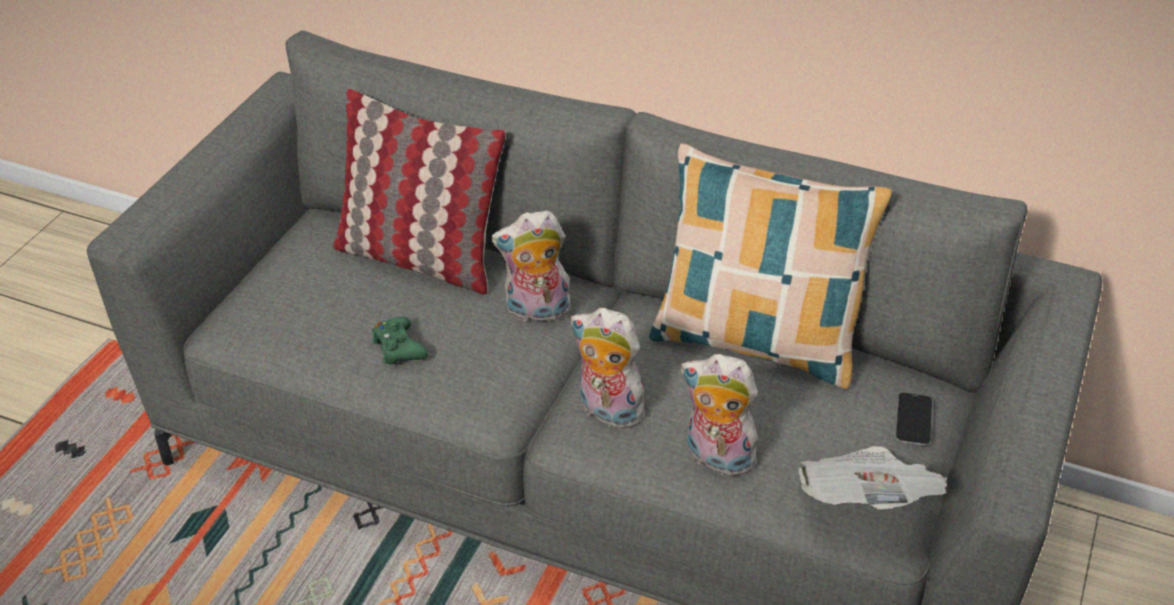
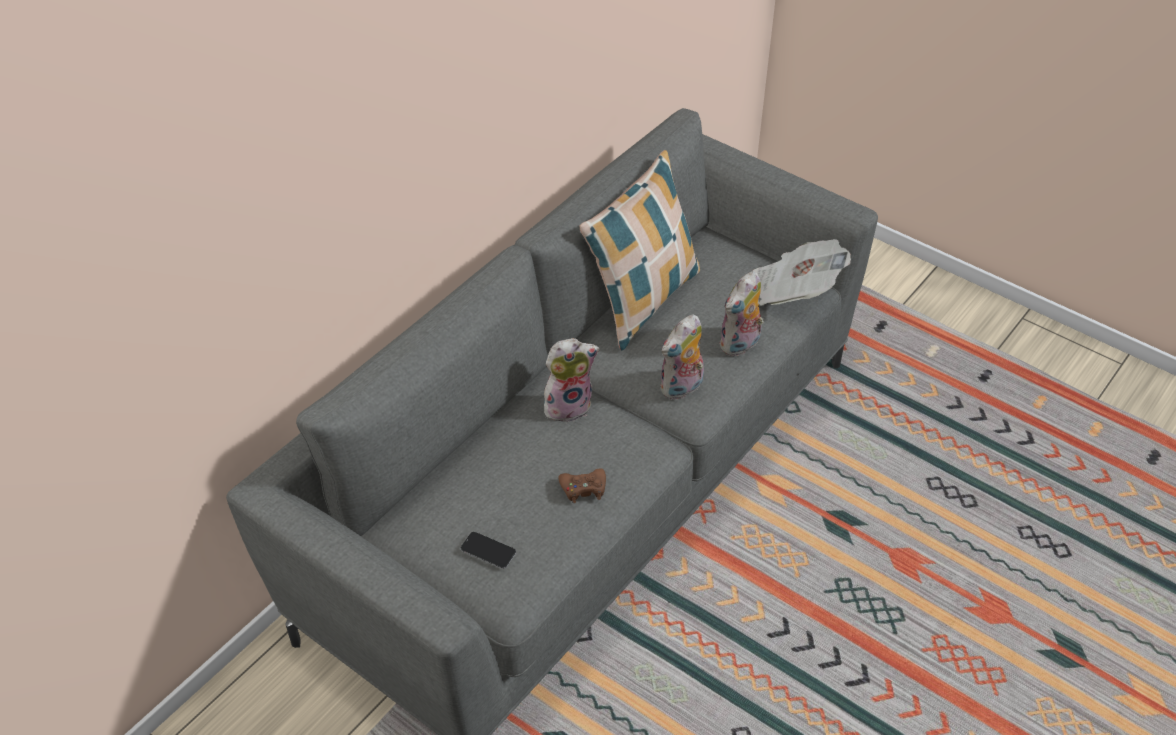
camera: 75 degrees left, 5 degrees up
(398, 348) = (583, 489): green game controller -> brown game controller
(419, 258) = (479, 462): pillow -> none
(536, 312) = (568, 405): plush toy -> plush toy turned 120 degrees counterclockwise
(913, 420) = (732, 252): phone -> phone (488, 551)

